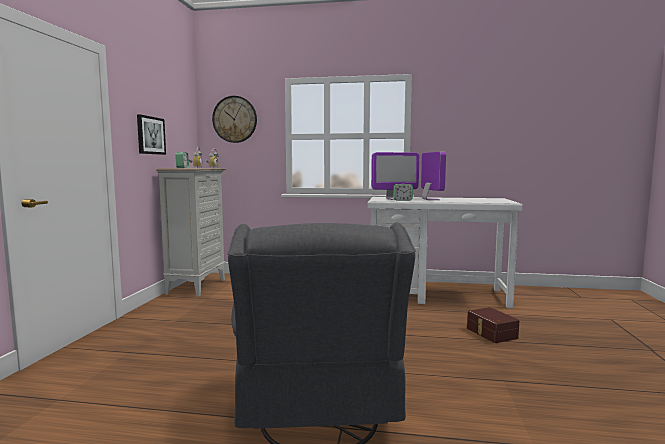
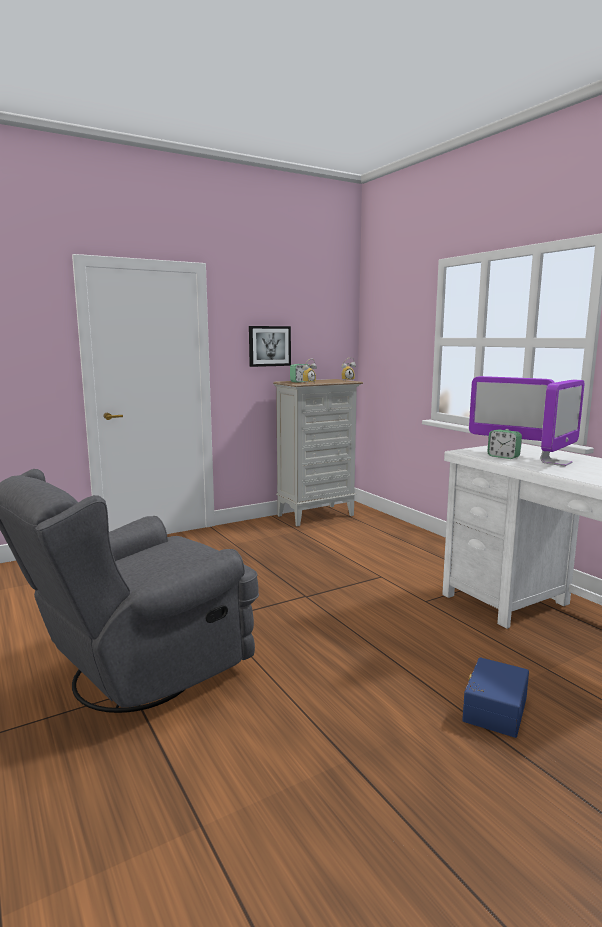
camera: 50 degrees right, 5 degrees up
(235, 119) = (389, 318): wall clock -> none
(491, 333) = (493, 708): brown storage box -> blue storage box

